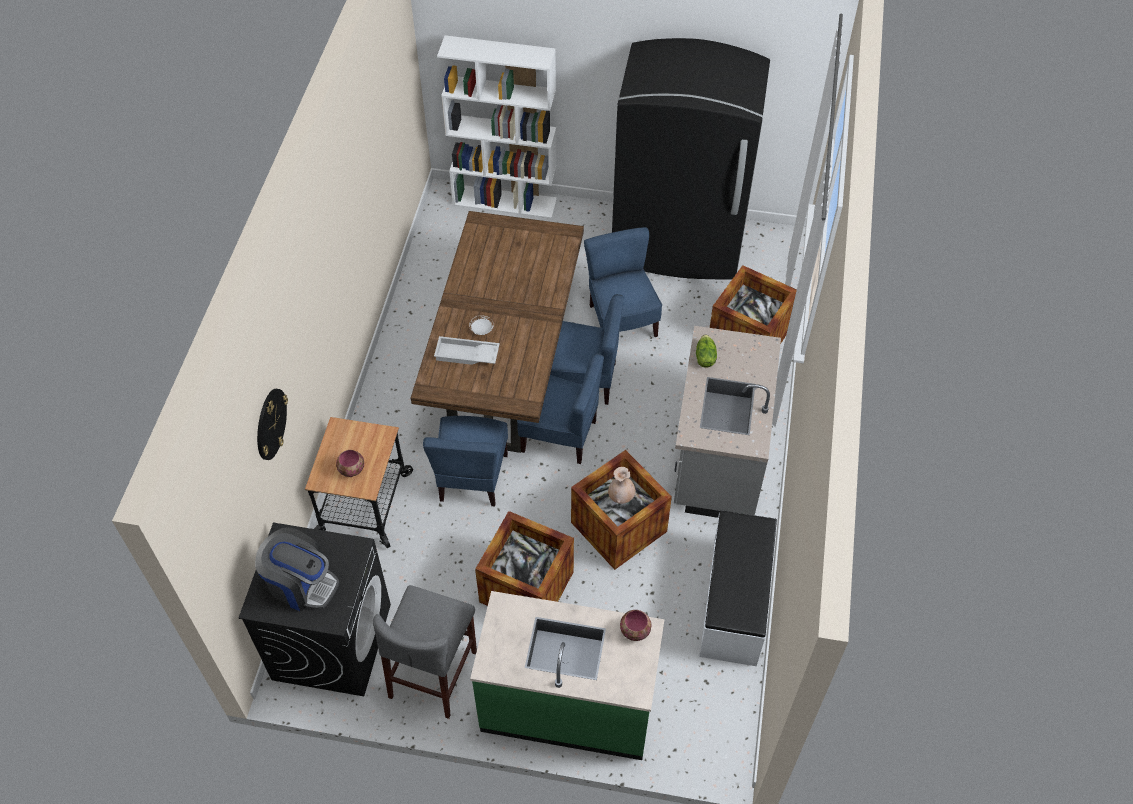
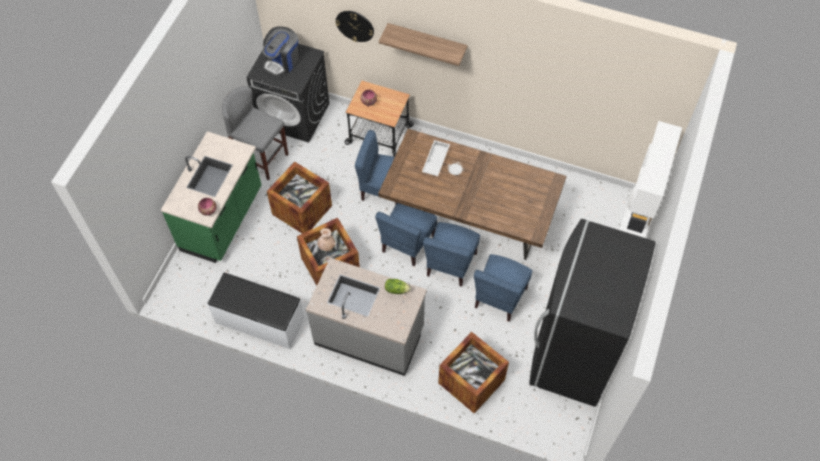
camera: 100 degrees right, 5 degrees up
(308, 313) = (427, 41): none -> shelf
(621, 321) = (499, 297): blue chair -> blue chair turned 120 degrees clockwise

